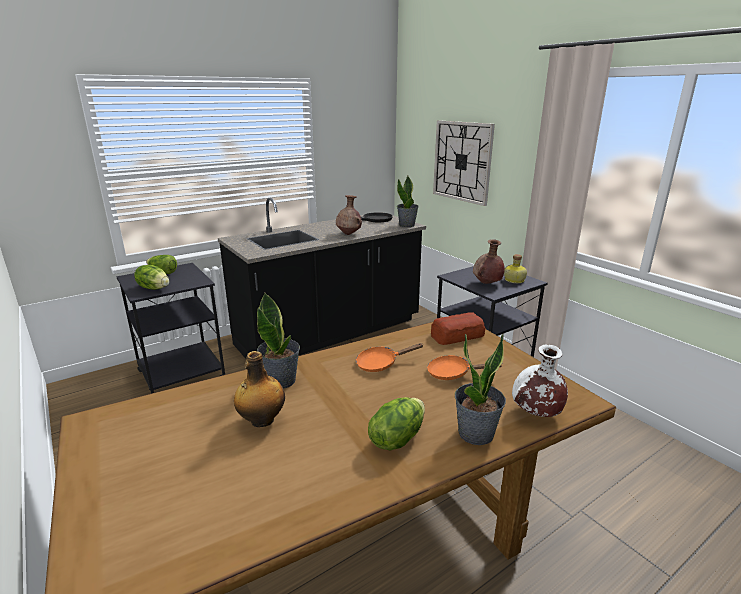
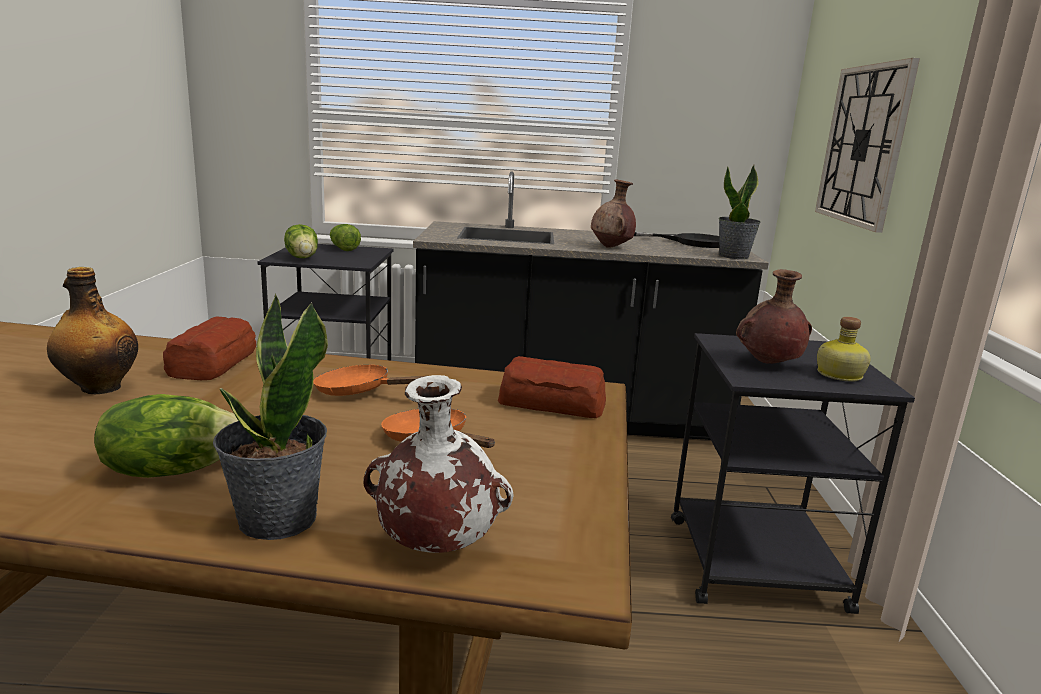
camera: 35 degrees right, 5 degrees down
(281, 380) = (211, 363): potted plant -> bread

